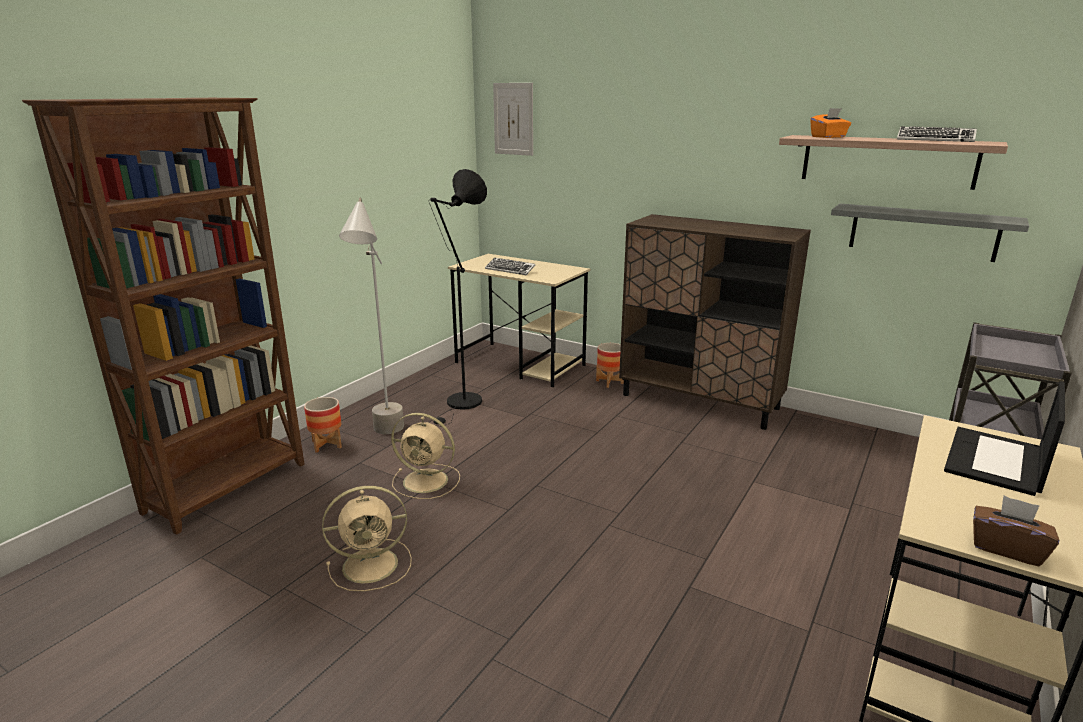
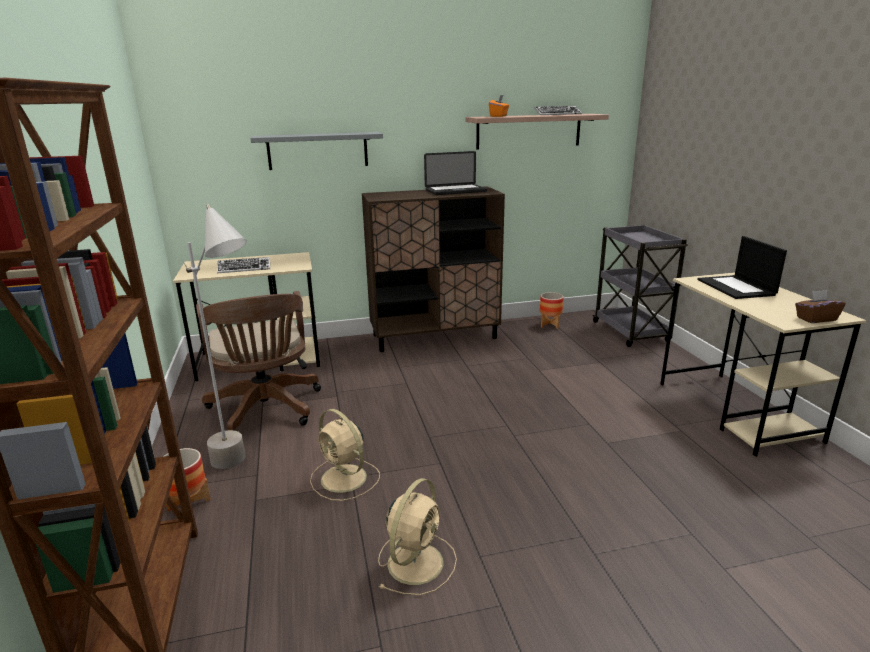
camera: 45 degrees left, 0 degrees up
(427, 481) = (345, 479): beige fan -> beige fan turned 75 degrees clockwise
(462, 405) = (266, 410): black floor lamp -> brown office chair
(513, 119) = (195, 117): picture -> none
(610, 382) = (355, 346): planter -> planter (550, 325)
(749, 228) = (455, 191): none -> laptop
(923, 232) = (554, 177): grey shelf -> grey shelf (318, 150)

